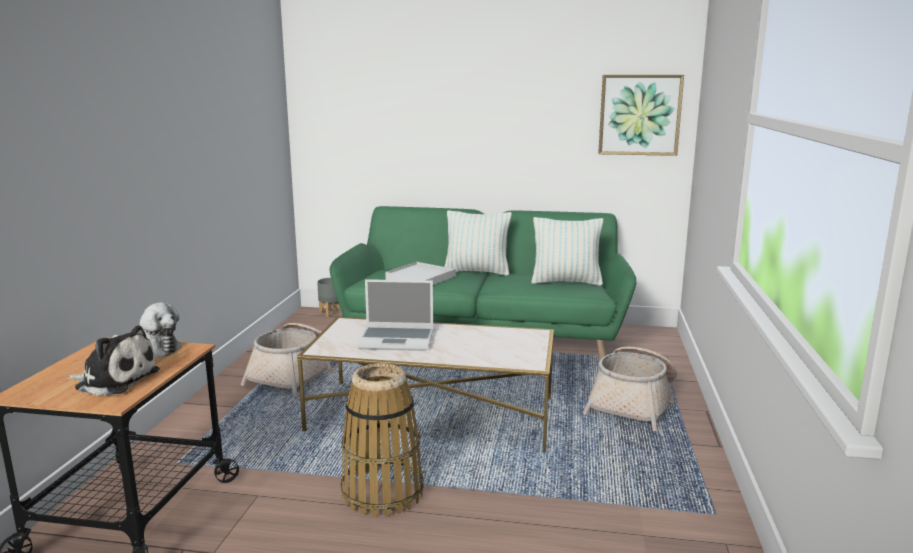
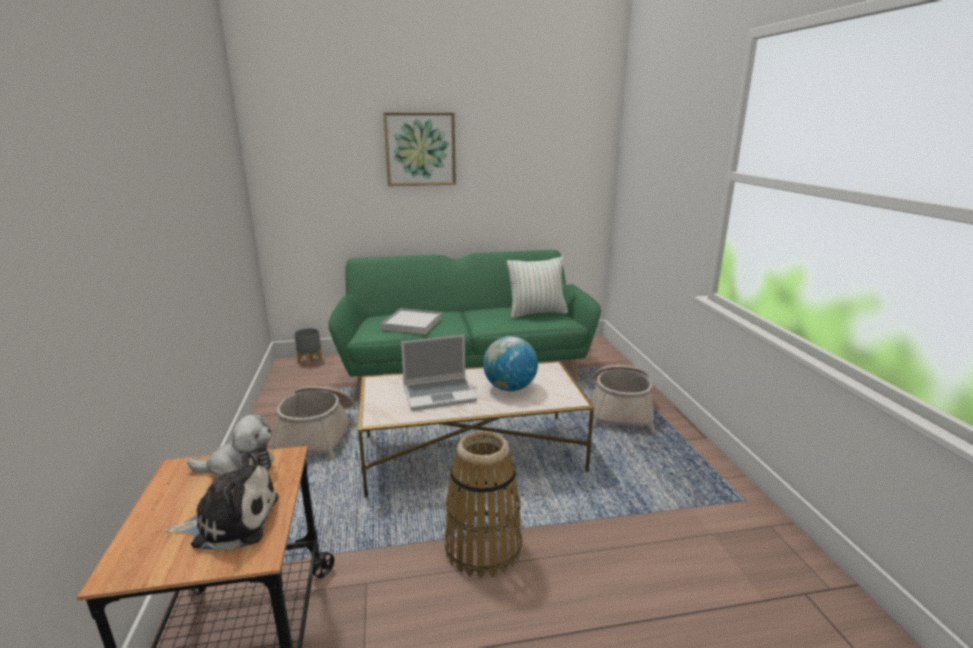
camera: 20 degrees left, 5 degrees up
(473, 345) = (509, 388): none -> globe
(477, 272) = (454, 311): pillow -> none
(639, 115) = (574, 166): picture -> picture (420, 149)

